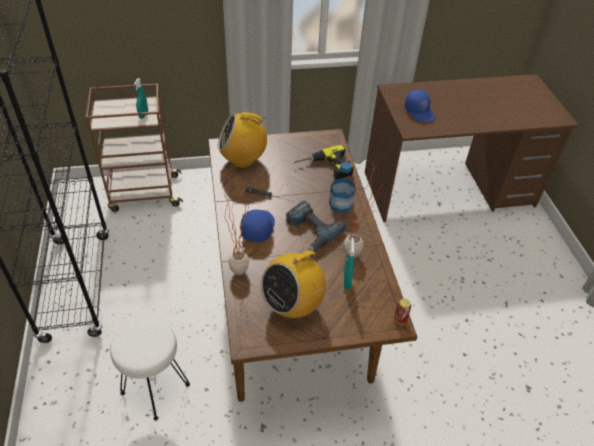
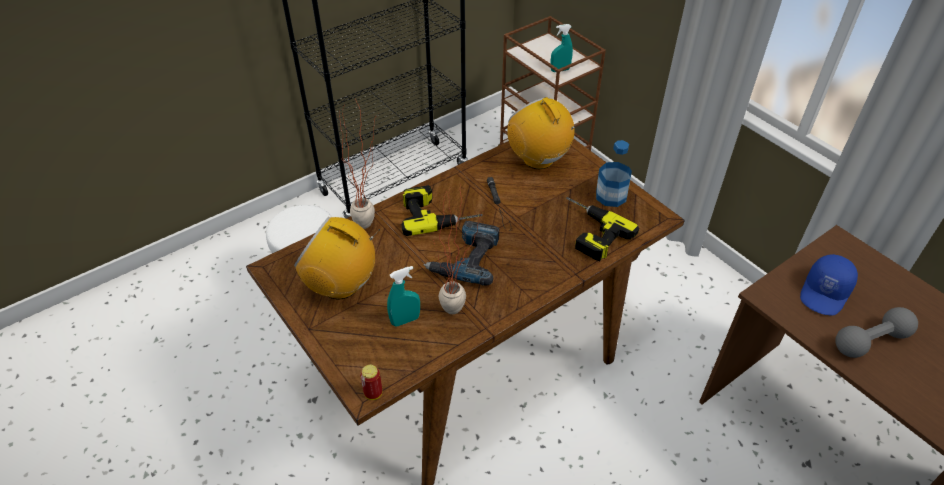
camera: 65 degrees right, 0 degrees up
(257, 228) = (438, 213): blue cap -> power drill
(341, 204) = (534, 269): bottle -> bottle (611, 196)
(456, 115) = (870, 341): none -> grey dumbbell

